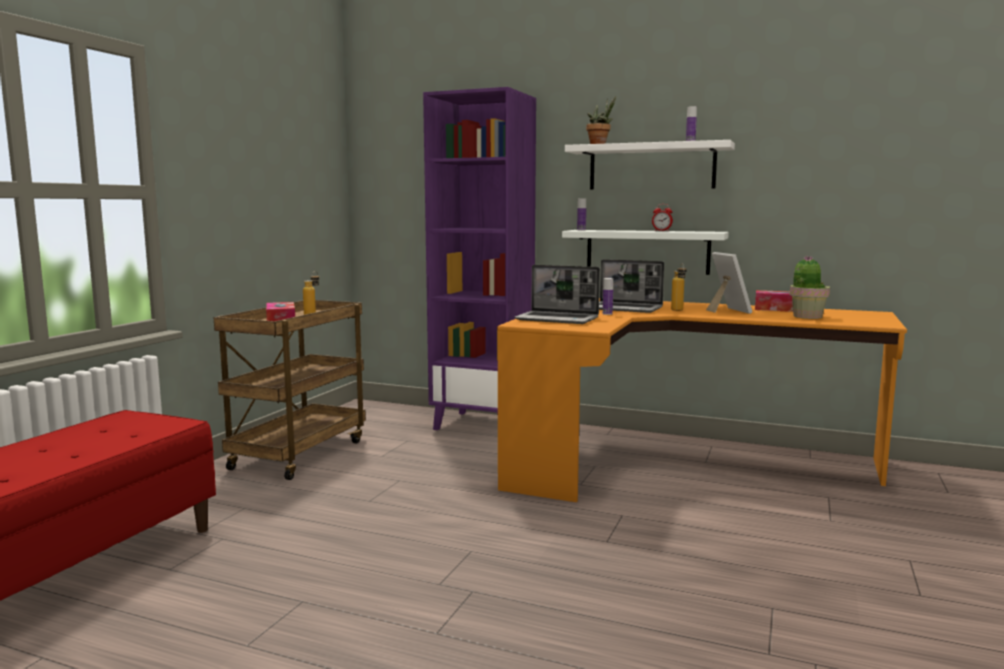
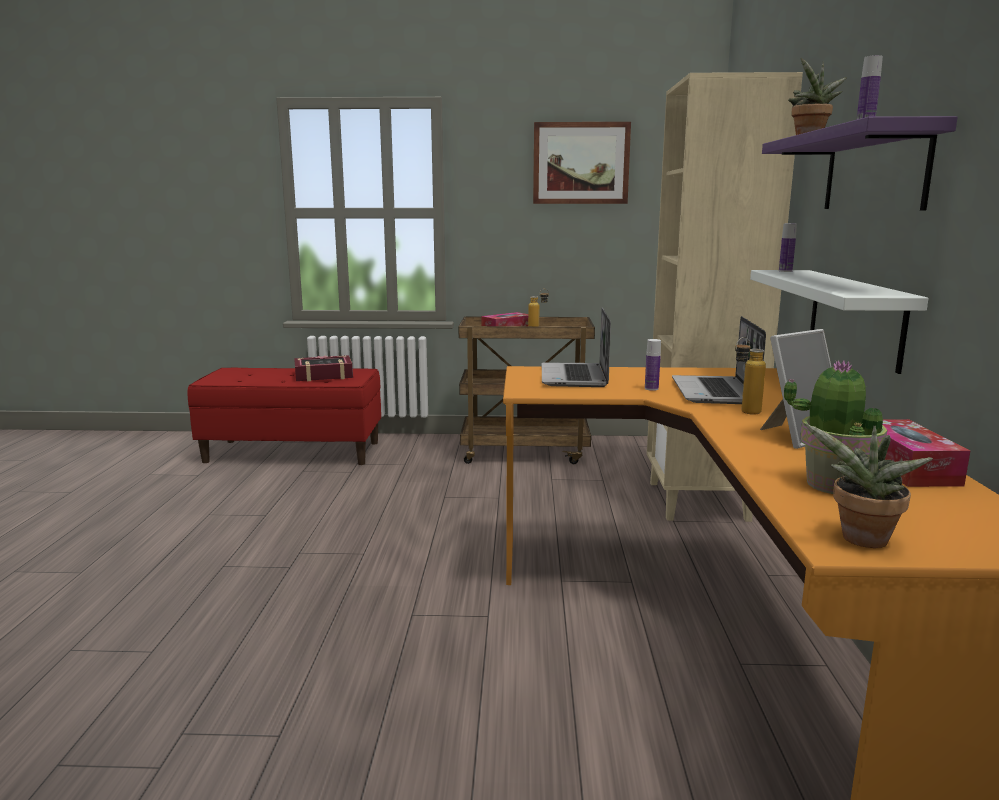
camera: 70 degrees right, 5 degrees up
(103, 432) = (323, 375): none -> book
(266, 143) = (581, 163): none -> picture
(483, 425) = (699, 501): purple bookcase -> beige bookcase
(651, 167) = (874, 171): white shelf -> purple shelf
(662, 230) = (851, 283): alarm clock -> none
(878, 322) = (860, 541): none -> potted plant

